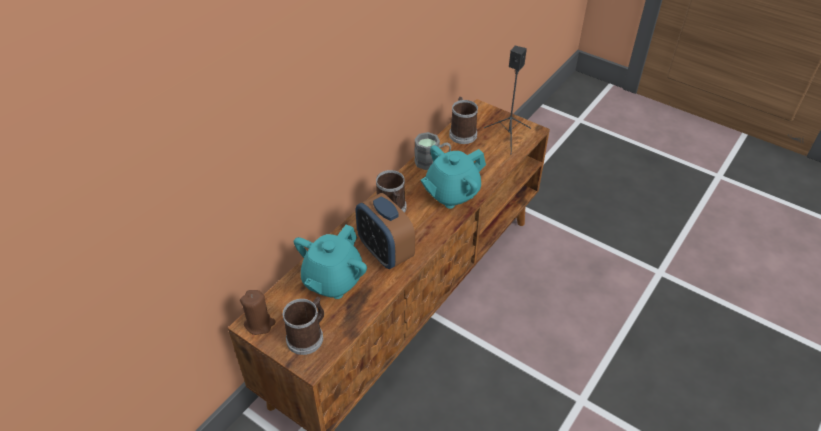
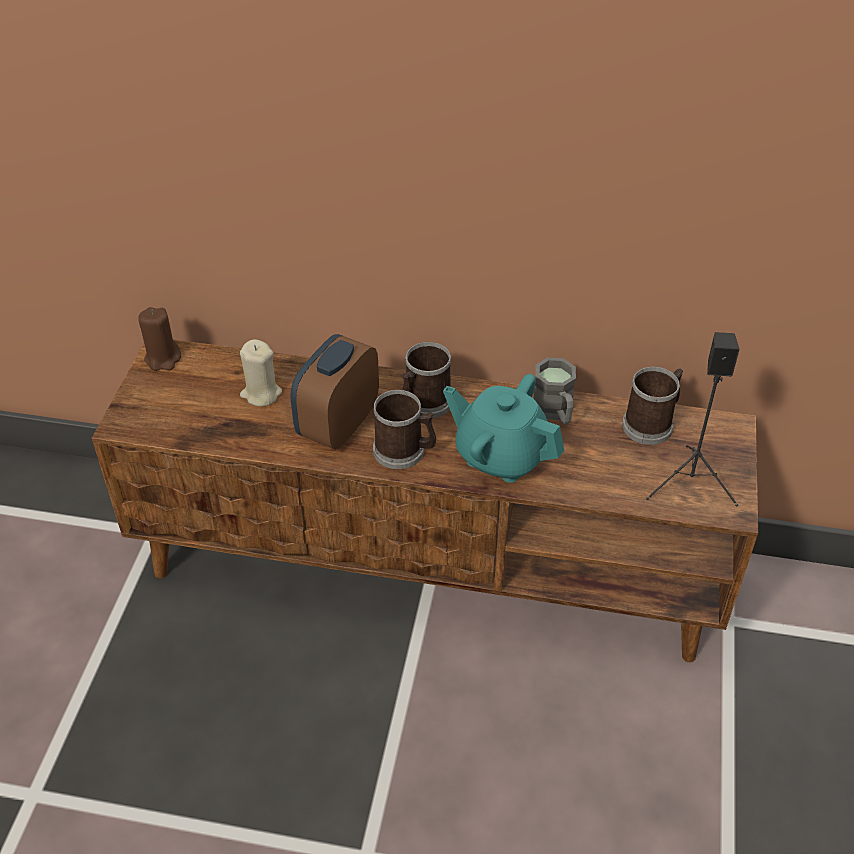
camera: 65 degrees right, 0 degrees up
(308, 336) = (162, 405): mug -> mug (404, 451)
(332, 281) = (261, 394): turquoise teapot -> beige candle

